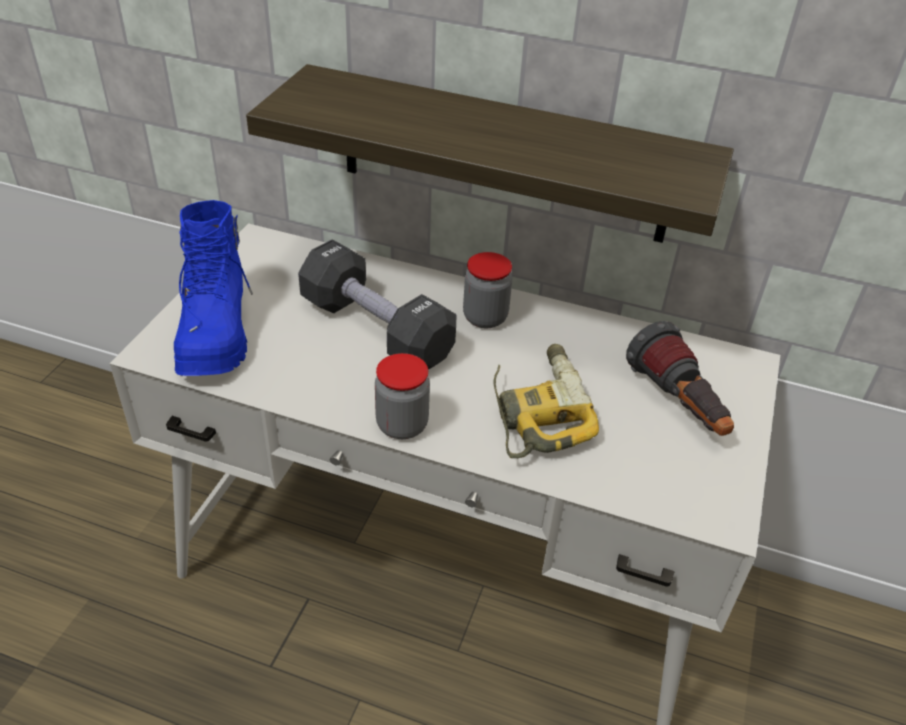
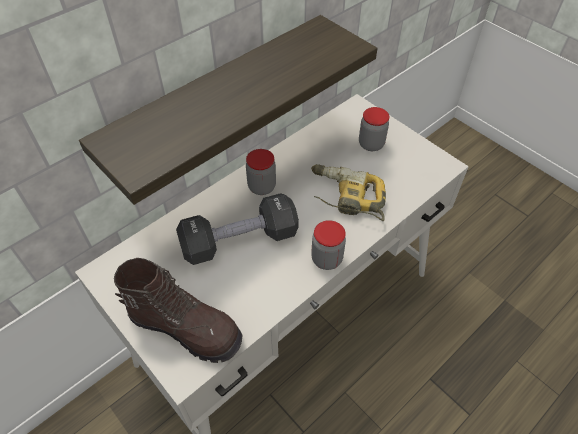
camera: 60 degrees left, 10 degrees up
(216, 331) = (186, 327): blue boot -> brown boot
(678, 406) = (371, 144): flashlight -> jar

